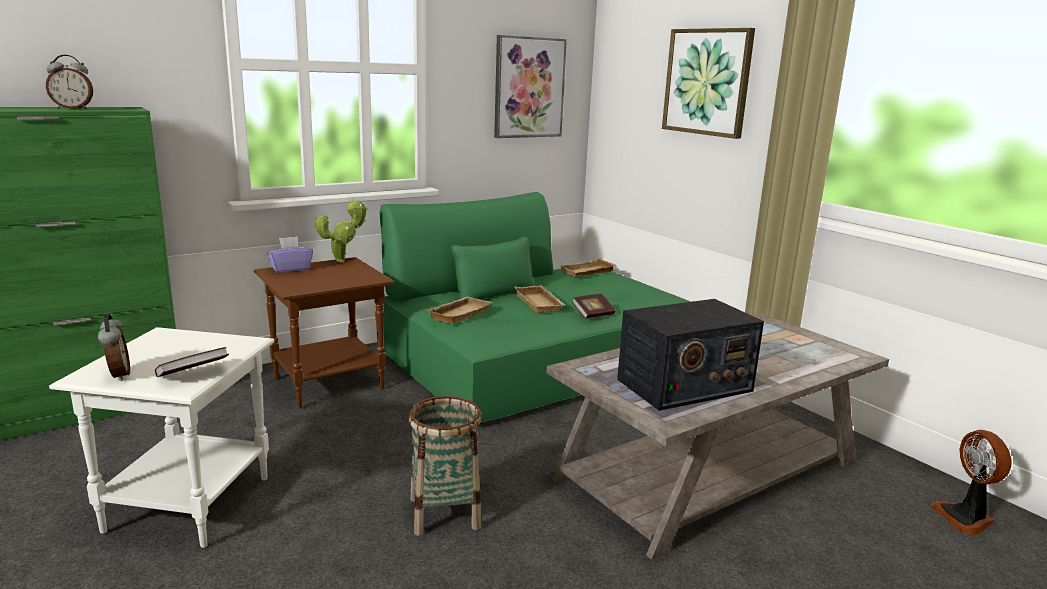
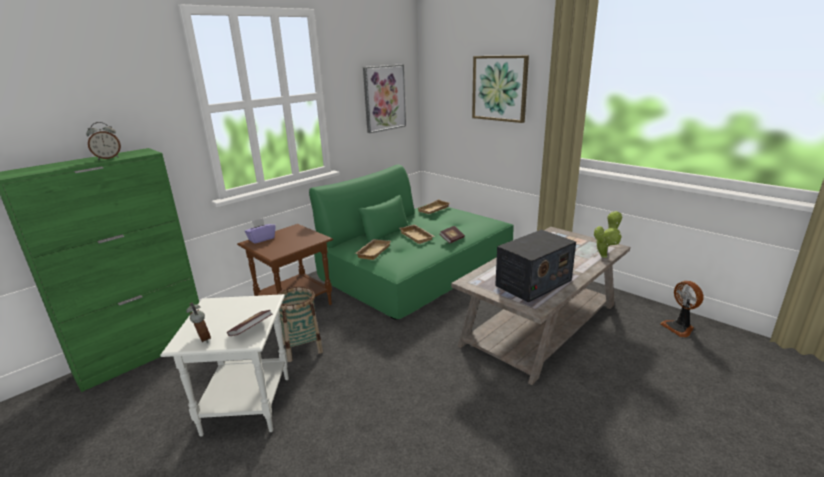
camera: 10 degrees left, 5 degrees up
(343, 260) = (291, 227): potted plant -> potted plant (604, 255)
(444, 513) = (405, 379): basket -> basket (302, 348)

